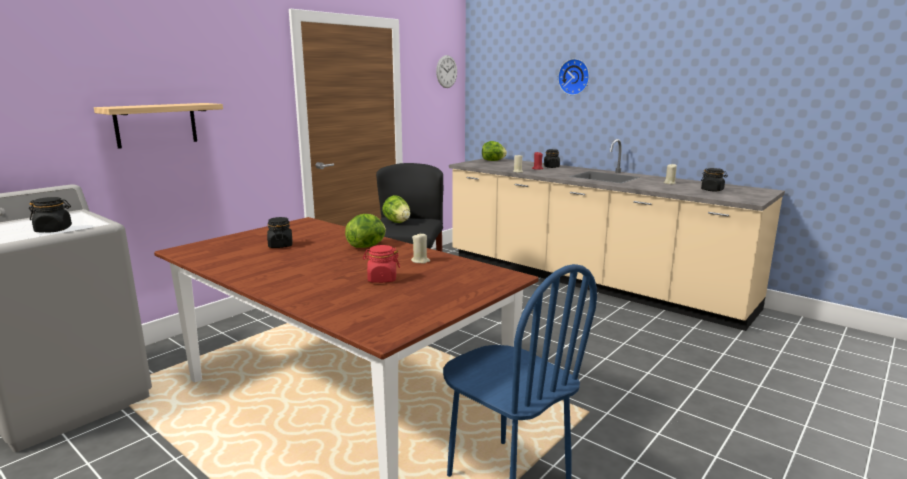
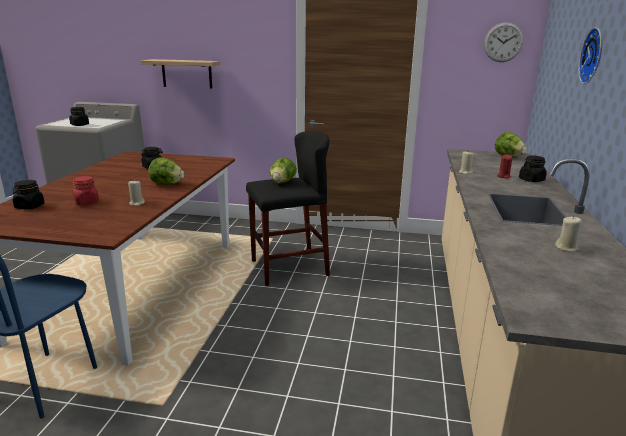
camera: 60 degrees right, 5 degrees up
(712, 190) = (573, 282): black jar -> black jar (29, 207)

